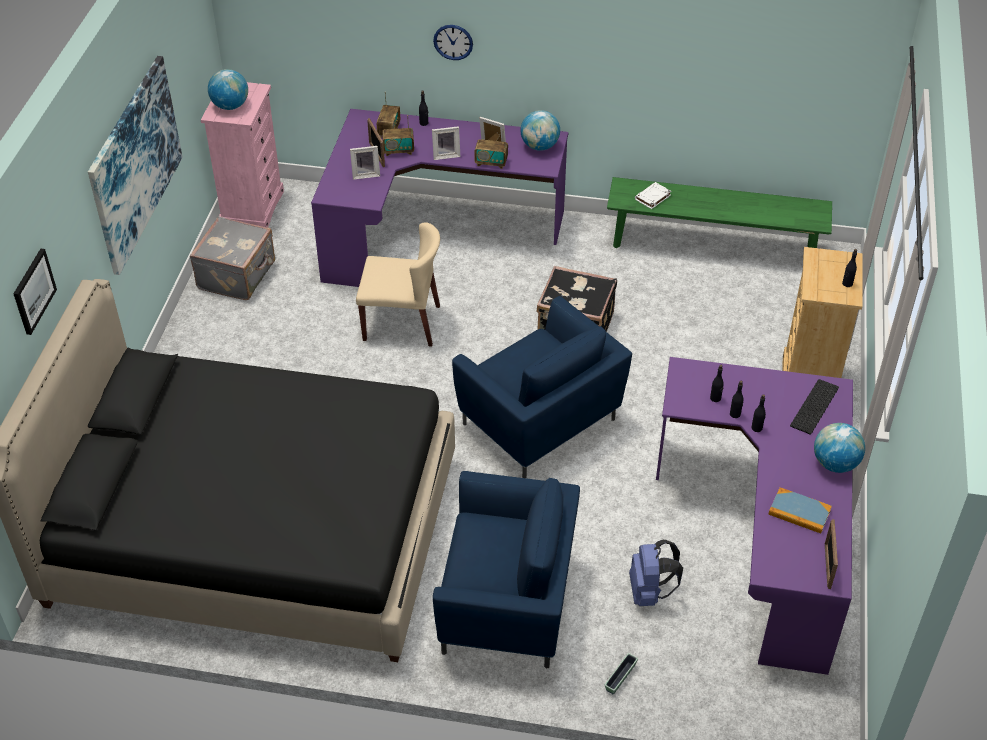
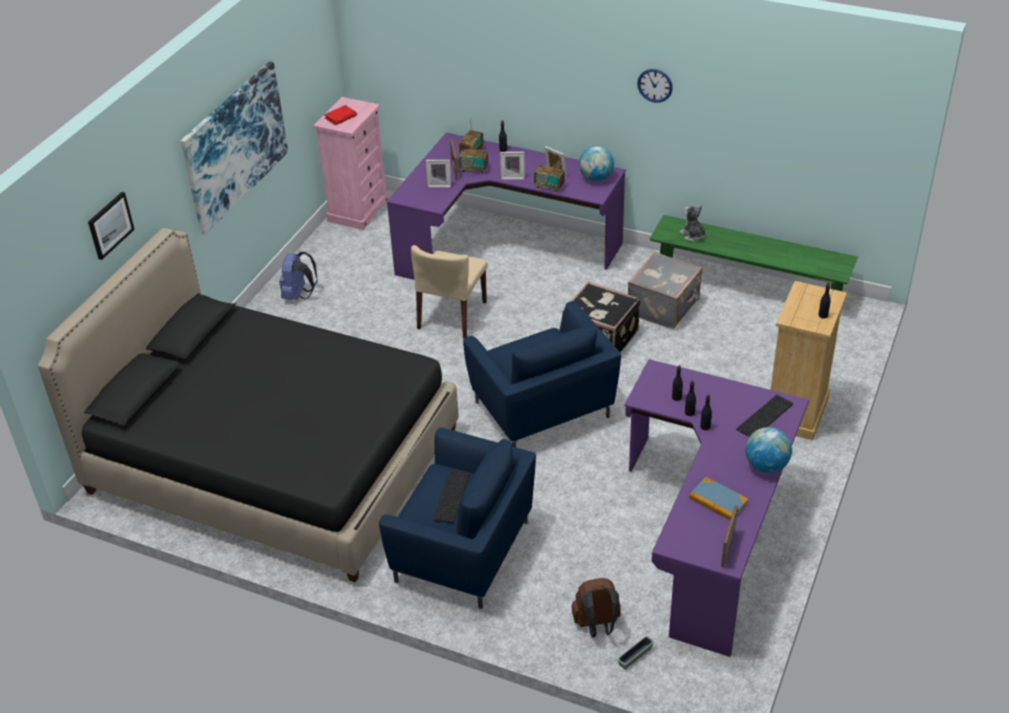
camera: 15 degrees right, 5 degrees down
(230, 106) = (341, 117): globe -> red book
(238, 275) = (329, 261): grey suitcase -> grey suitcase (664, 307)
(402, 323) = (452, 315): beige chair -> beige chair turned 90 degrees clockwise
(453, 42) = (529, 79): wall clock -> wall clock (655, 85)
(499, 551) = (452, 497): none -> keyboard
(620, 677) = (541, 627): planter -> planter (635, 656)
(650, 592) = (591, 562): blue backpack -> blue backpack (299, 295)
(652, 198) = (693, 235): white book -> plush toy
(679, 665) = (597, 626): none -> brown backpack

